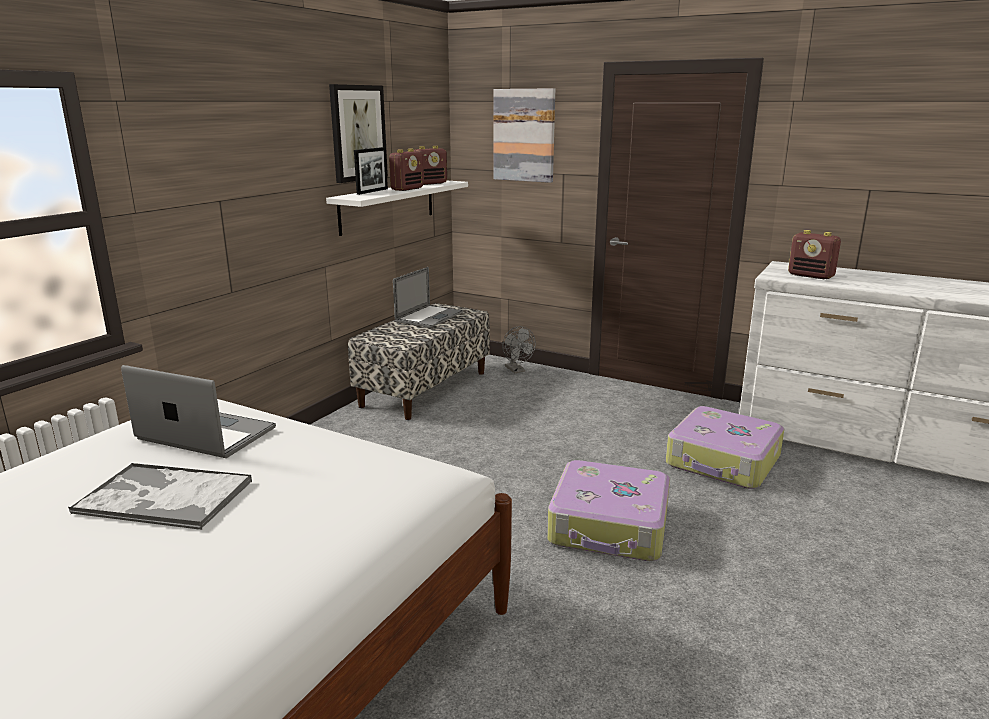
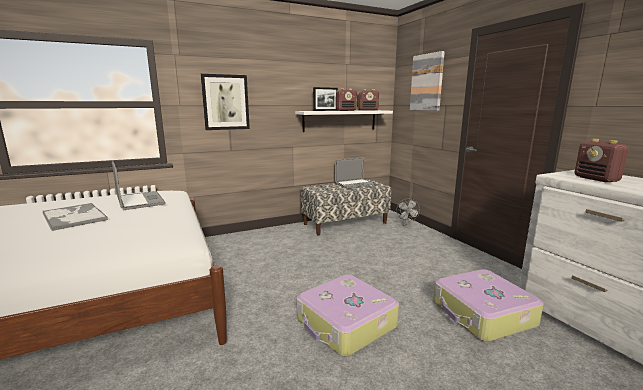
camera: 35 degrees right, 5 degrees down
(358, 133) = (321, 79): picture -> picture (225, 102)

